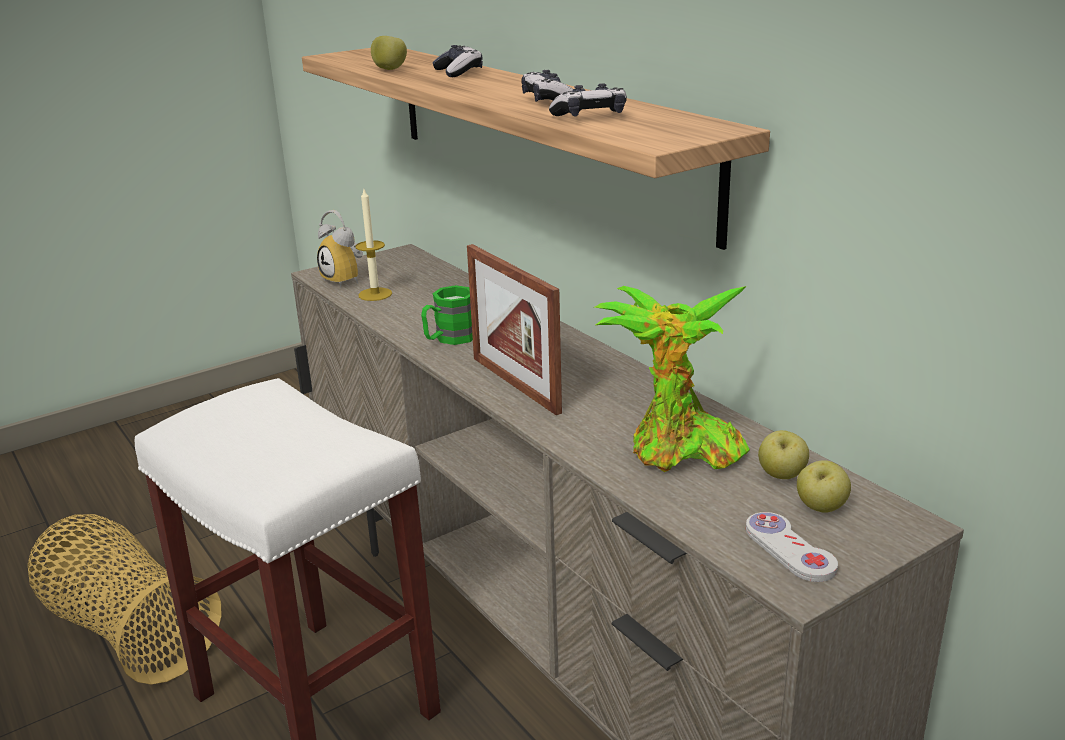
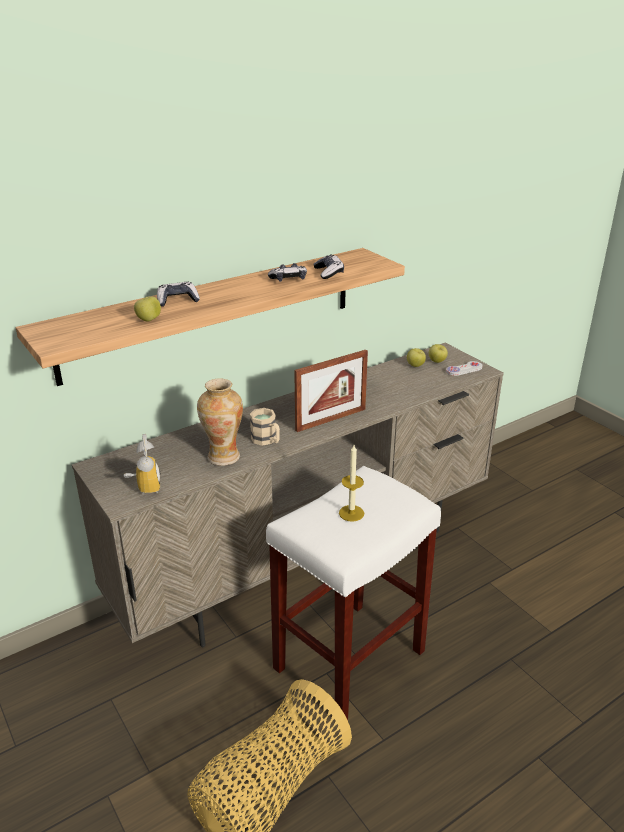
camera: 90 degrees left, 5 degrees up
(347, 280) = (144, 487): alarm clock -> alarm clock turned 60 degrees counterclockwise
(375, 294) = (180, 472): candle -> candle (351, 513)
(409, 314) = (223, 456): none -> vase
(449, 339) = (267, 440): green mug -> beige mug
(678, 452) = (398, 383): potted plant -> none

